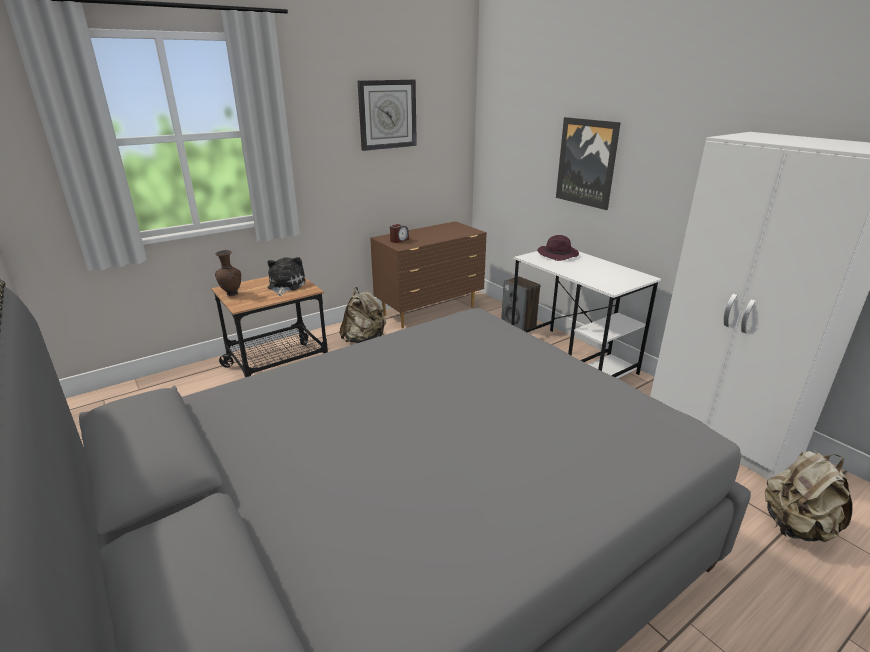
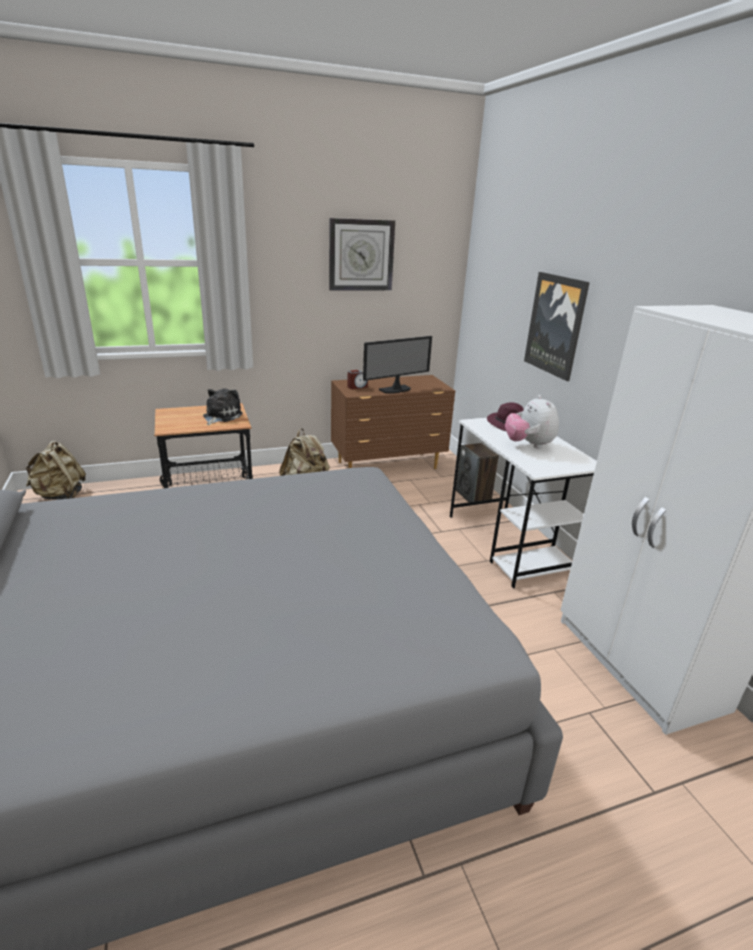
camera: 15 degrees right, 0 degrees up
(231, 294) = (167, 417): brown vase -> none
(436, 238) = (396, 390): none -> monitor
(587, 269) = (528, 445): none -> plush toy
(796, 527) = (664, 796): beige backpack -> beige backpack (60, 496)

